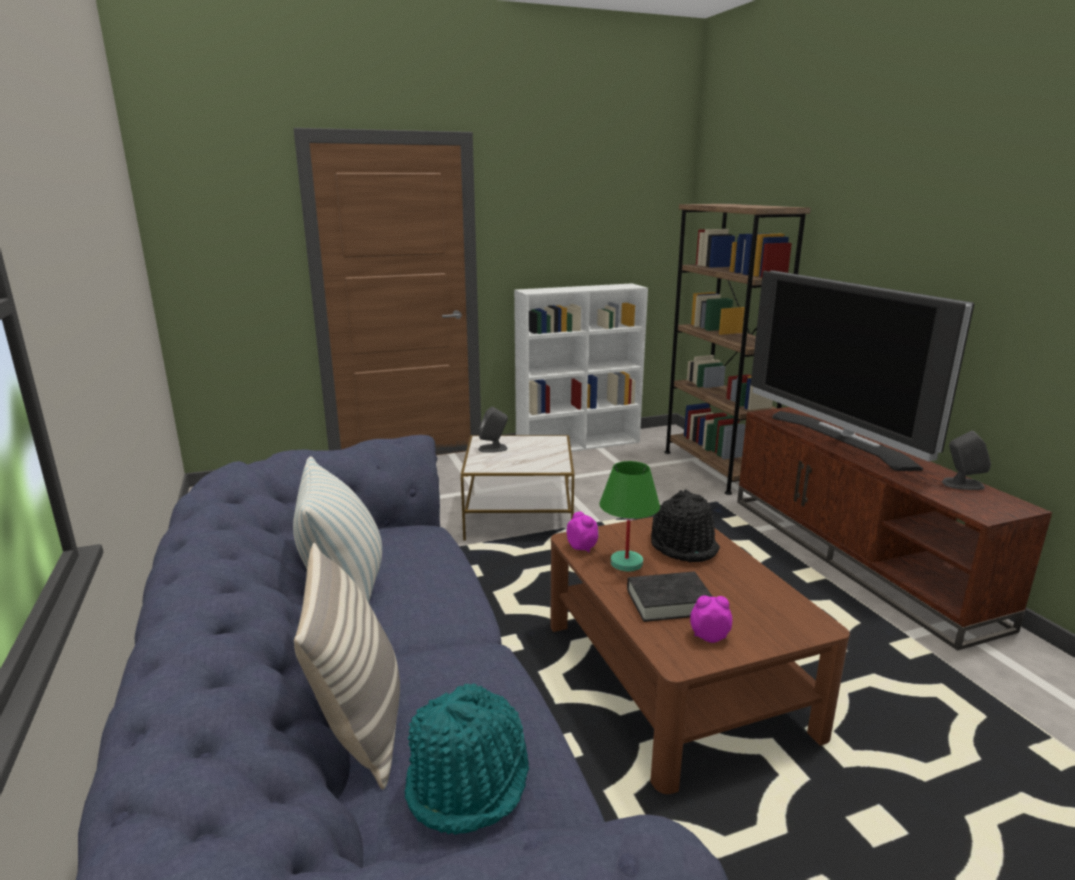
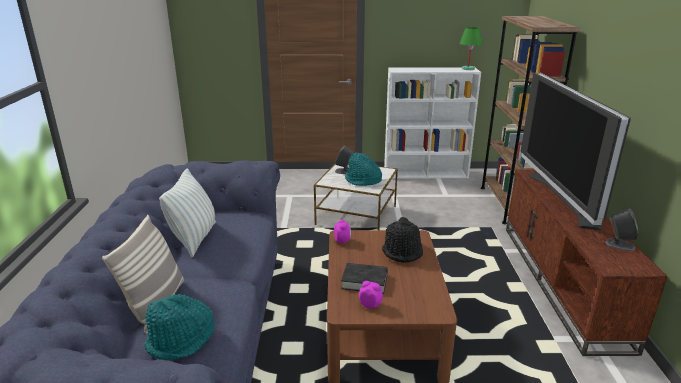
camera: 20 degrees right, 5 degrees up
(532, 457) = (362, 180): none -> turquoise hat
(627, 563) = (360, 255): green table lamp -> green table lamp (468, 69)

